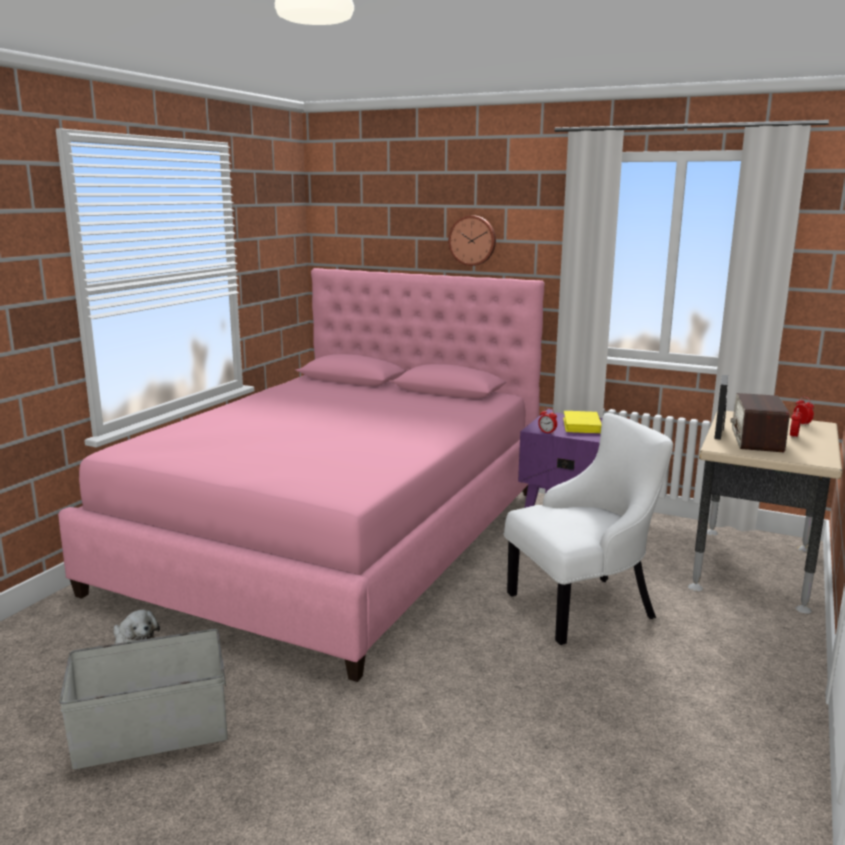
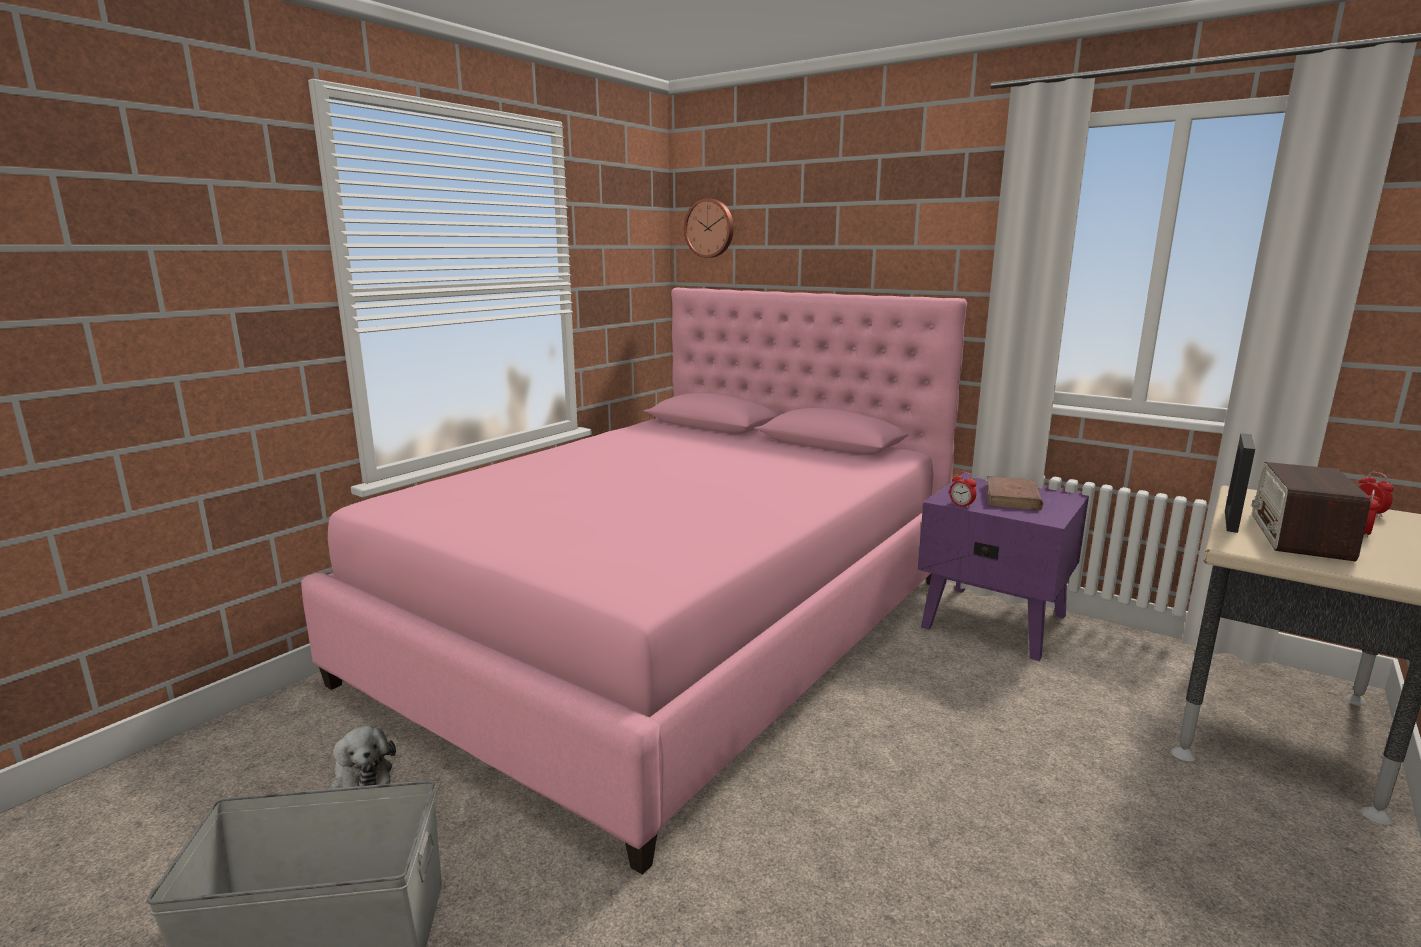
camera: 10 degrees right, 0 degrees up
(473, 240) = (872, 248): wall clock -> wall clock (710, 228)
(580, 609) = (998, 776): white chair -> none
(582, 425) = (1012, 498): yellow book -> brown book

